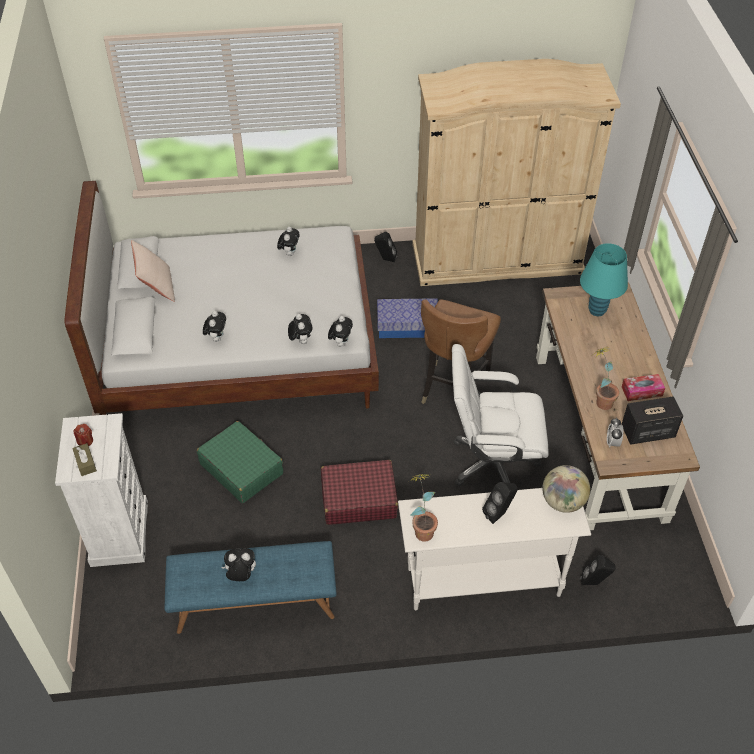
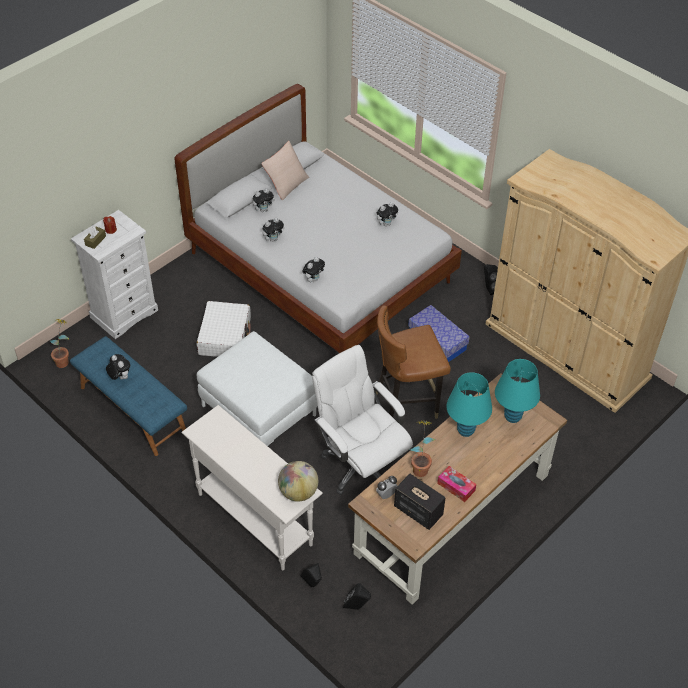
camera: 50 degrees right, 0 degrees up
(241, 468) = (225, 336): green suitcase -> white suitcase
(340, 343) = (333, 299): plush toy -> plush toy (263, 209)
(358, 499) = (258, 410): red suitcase -> white ottoman
(422, 528) = (206, 429): potted plant -> potted plant (65, 360)
(499, 514) = (255, 463): black speaker -> black speaker (357, 607)
(585, 347) = (465, 430): none -> turquoise table lamp

